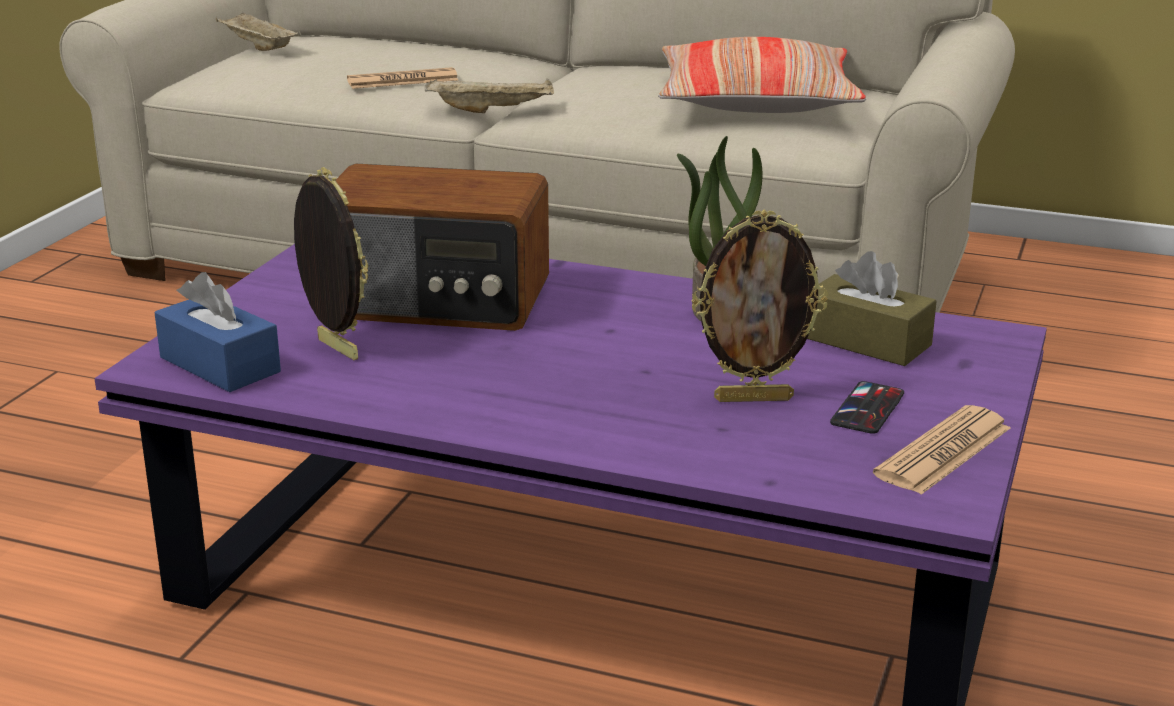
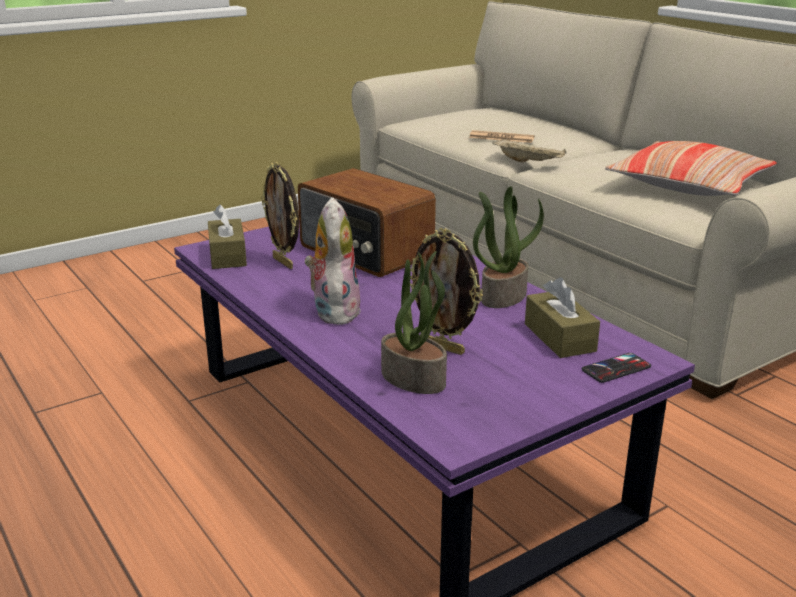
camera: 35 degrees right, 0 degrees up
(220, 365) = (227, 255): blue tissue box -> brown tissue box
(257, 47) = (457, 110): beige tray -> none
(335, 350) = (284, 262): picture frame -> picture frame turned 150 degrees clockwise
(529, 397) = (333, 311): none -> plush toy
(781, 449) = (414, 378): none -> potted plant
(868, 409) = (498, 374): phone -> phone (616, 368)
(943, 452) = (503, 412): newspaper -> none

